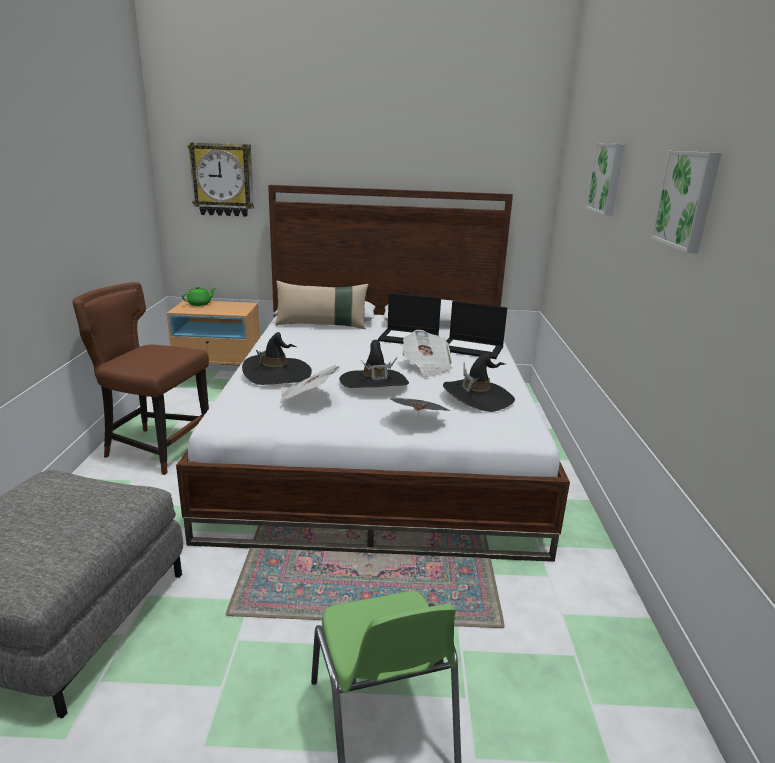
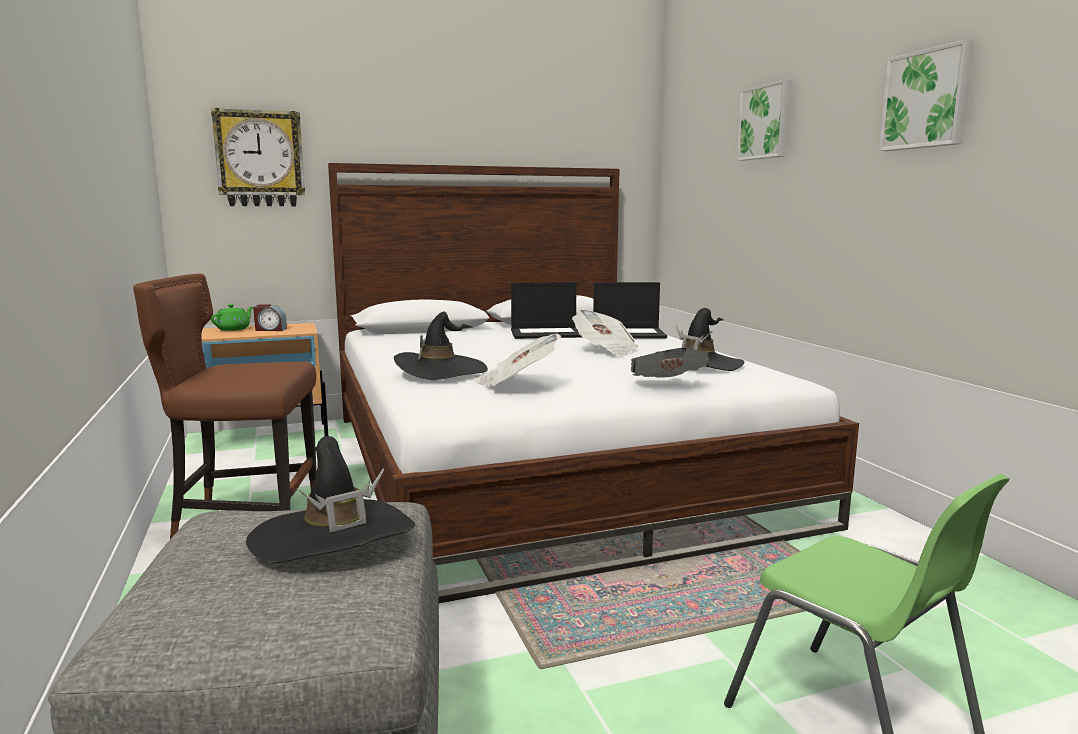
camera: 20 degrees left, 10 degrees down
(221, 308) = (270, 329): none -> alarm clock
(322, 325) = (425, 334): beige pillow -> none
(374, 383) = (571, 365): black hat -> black hat (334, 538)

